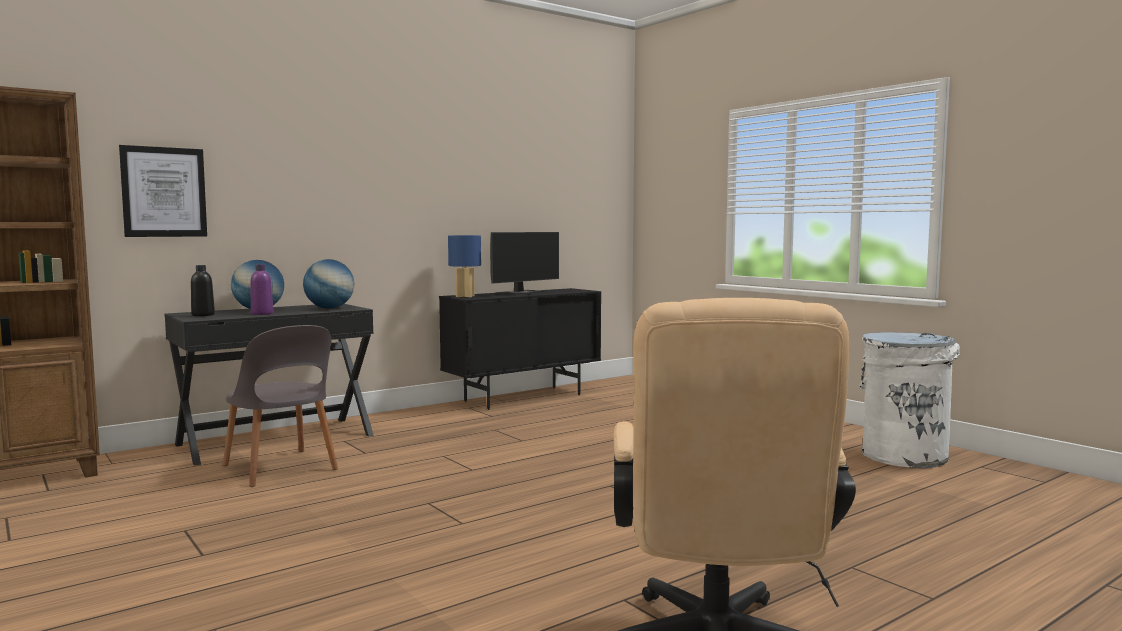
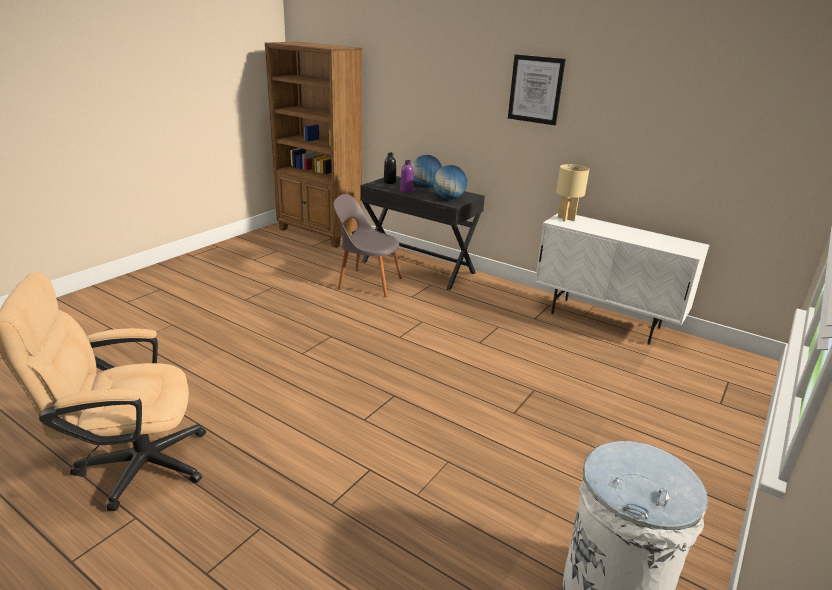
camera: 70 degrees right, 20 degrees up
(164, 192) = (400, 102): picture -> picture (535, 89)
(281, 469) = (367, 282): grey chair -> grey chair turned 75 degrees clockwise
(464, 296) = (566, 218): blue table lamp -> beige table lamp
(521, 293) = (621, 232): monitor -> none
(523, 398) = (605, 321): black cabinet -> white cabinet

